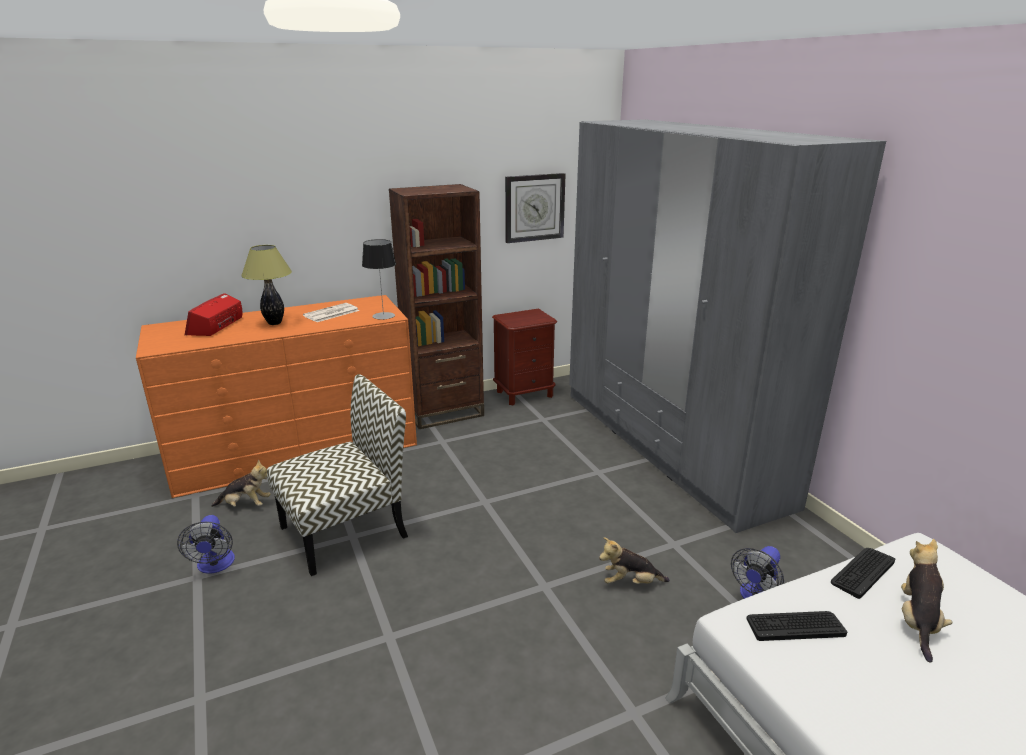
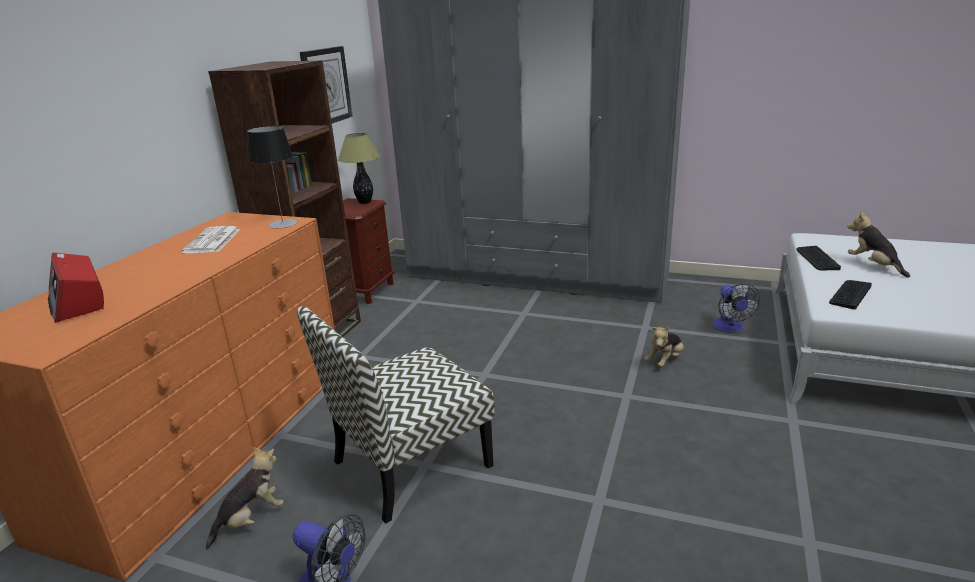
camera: 45 degrees left, 0 degrees up
(275, 323) = (162, 269): table lamp -> table lamp (365, 202)
(345, 530) = (410, 465): chair -> chair turned 135 degrees counterclockwise

